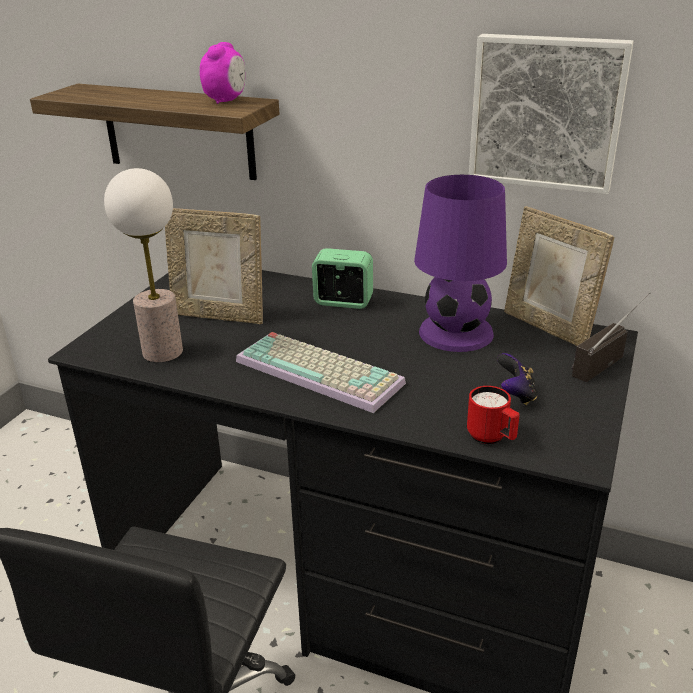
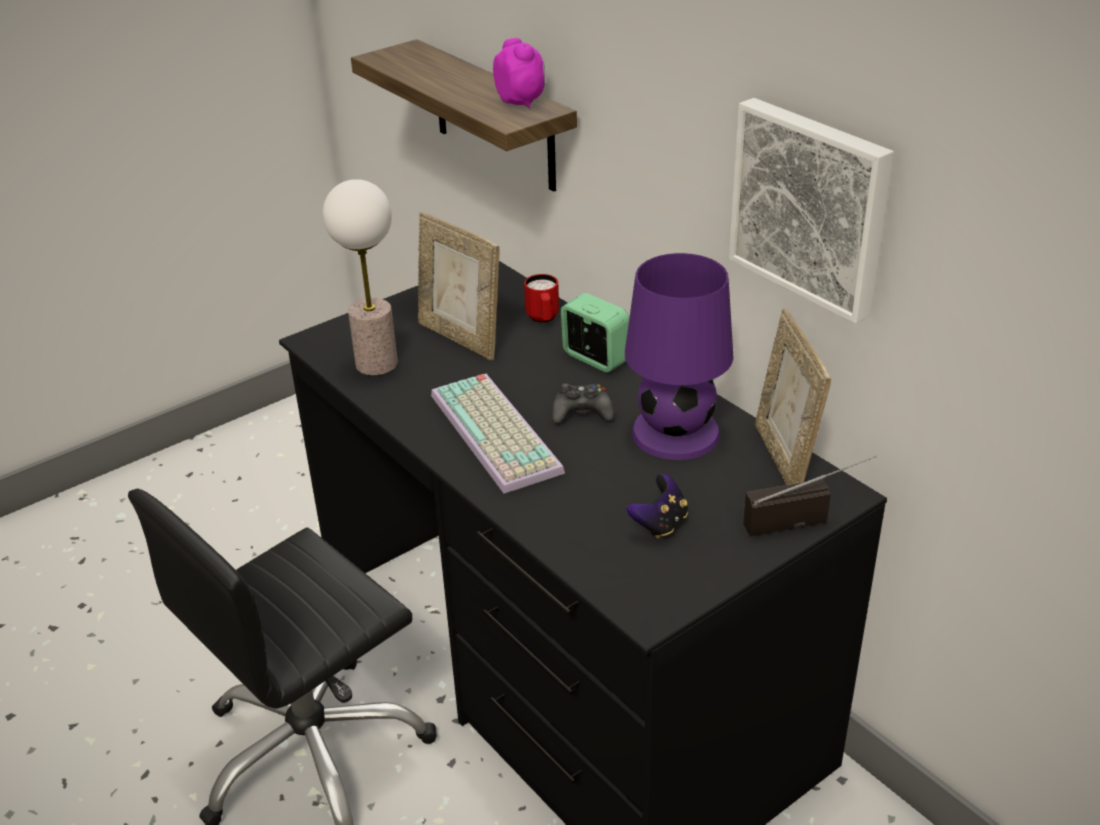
camera: 30 degrees right, 5 degrees up
(226, 100) = (521, 102): alarm clock -> alarm clock turned 75 degrees counterclockwise
(372, 339) = (582, 412): none -> black game controller
(491, 438) = (586, 559): red mug -> red mug (543, 319)

